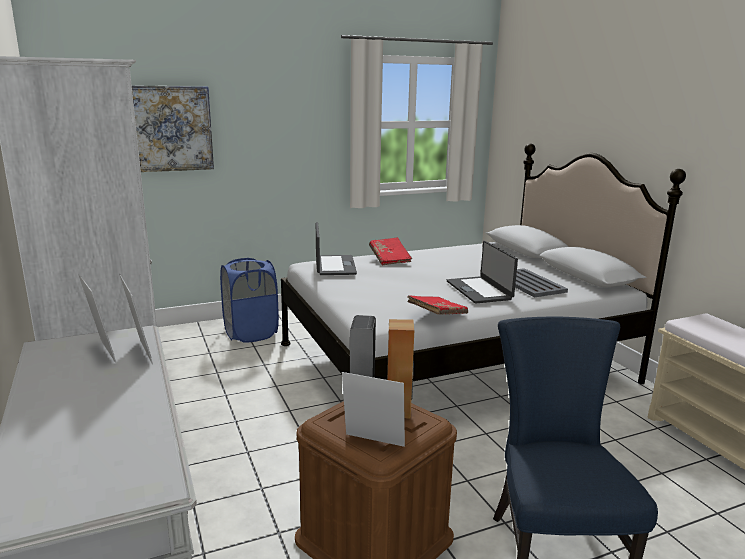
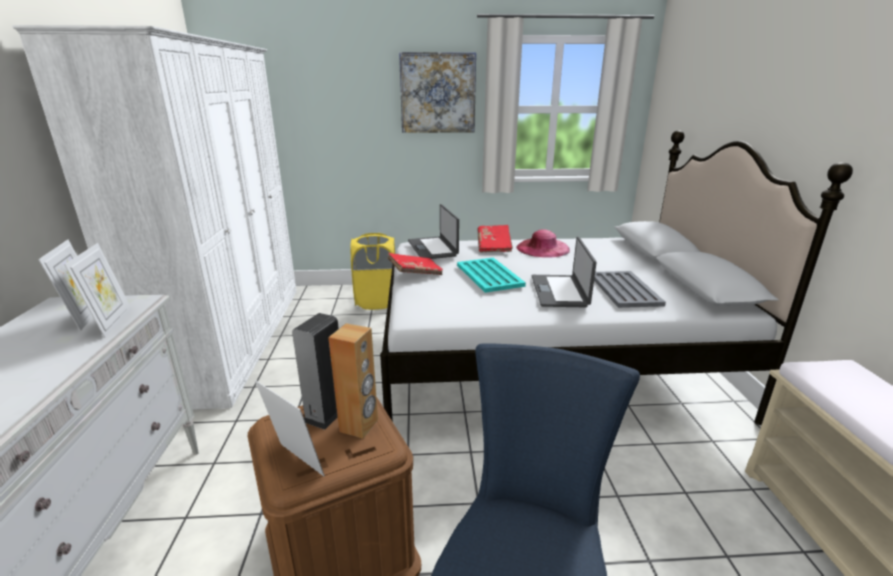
camera: 20 degrees right, 5 degrees up
(168, 128) = (313, 111): picture -> picture (437, 93)
(251, 333) = (376, 301): blue laundry basket -> yellow laundry basket
(334, 266) = (433, 248): laptop -> laptop turned 150 degrees clockwise
(409, 284) = (489, 275): none -> turquoise tray
(434, 257) = (543, 248): none -> pink hat
(437, 314) = (489, 314): red book -> red book (415, 273)

